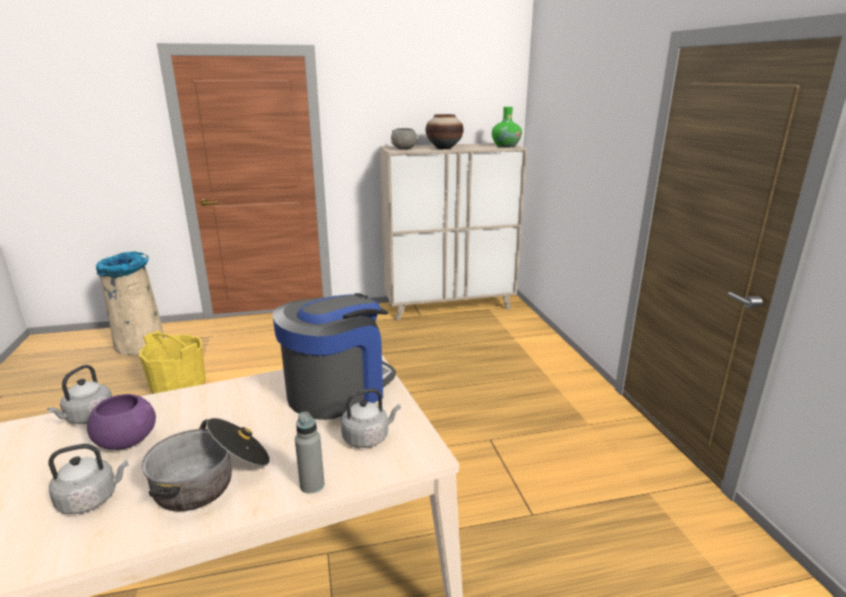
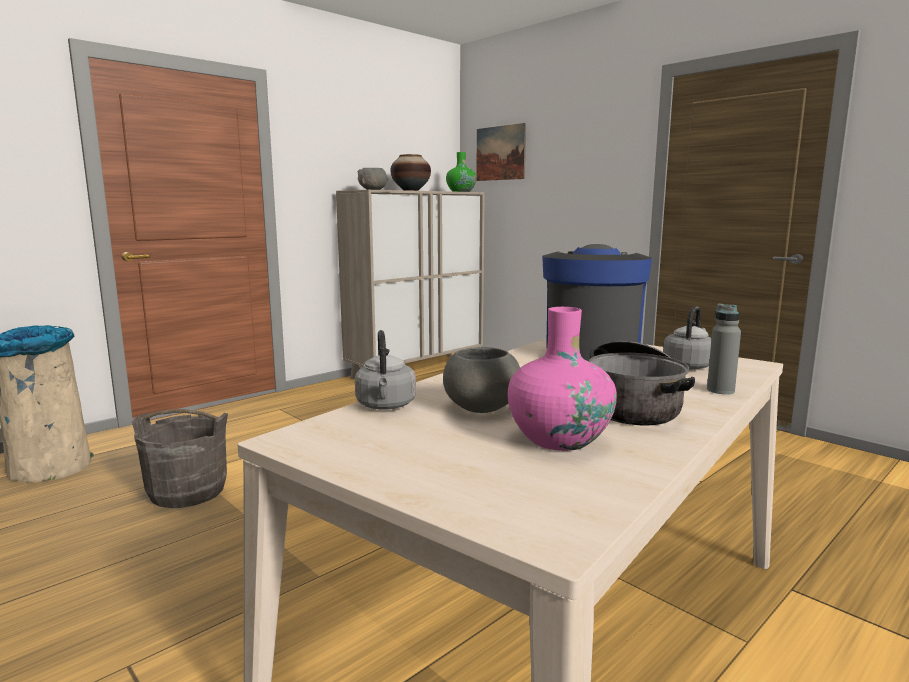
camera: 30 degrees left, 10 degrees down
(92, 499) = (559, 439): grey kettle -> pink vase
(126, 441) = (481, 408): purple bowl -> grey bowl
(179, 388) = (187, 492): yellow bucket -> grey bucket
(549, 108) = (500, 153): none -> picture

